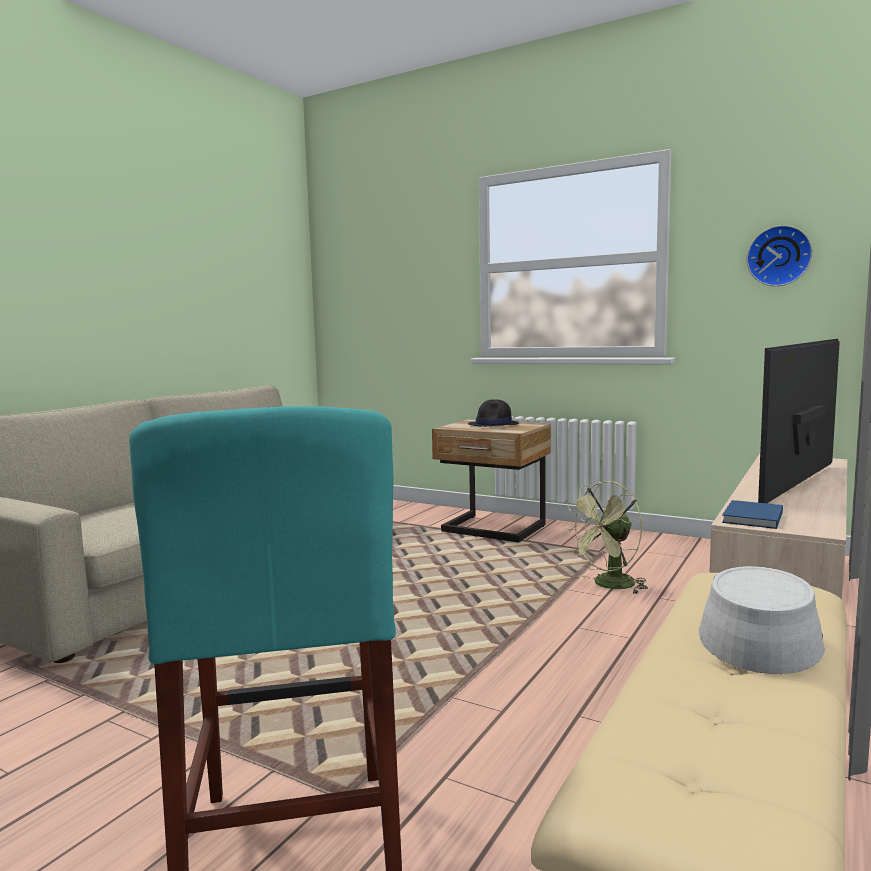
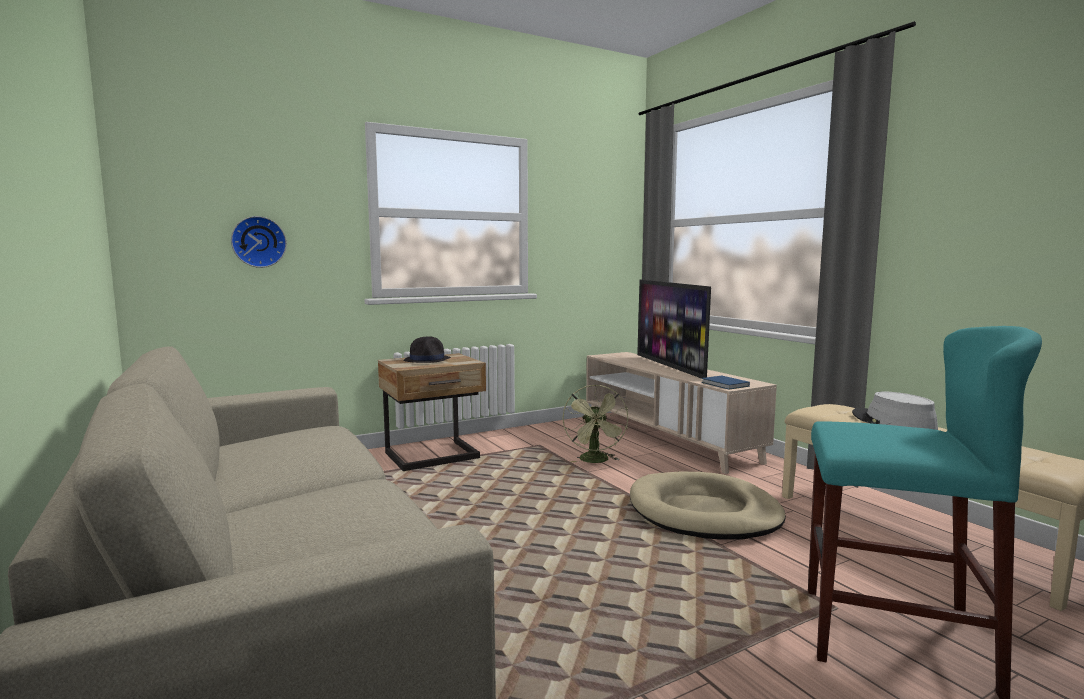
camera: 60 degrees left, 0 degrees up
(541, 672) = (704, 512): none -> beige dog bed
(779, 256) = (589, 225): wall clock -> wall clock (258, 242)

